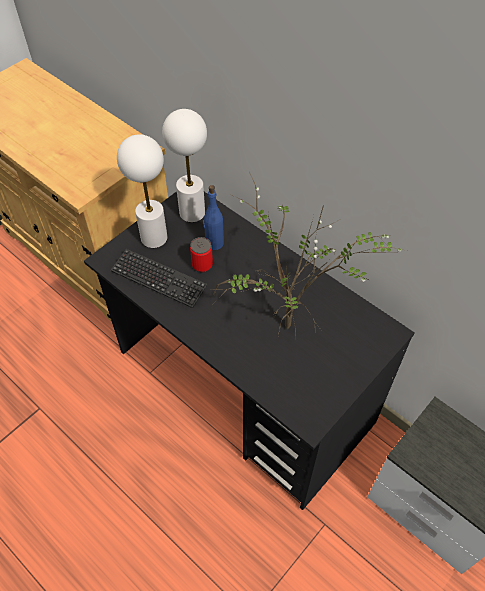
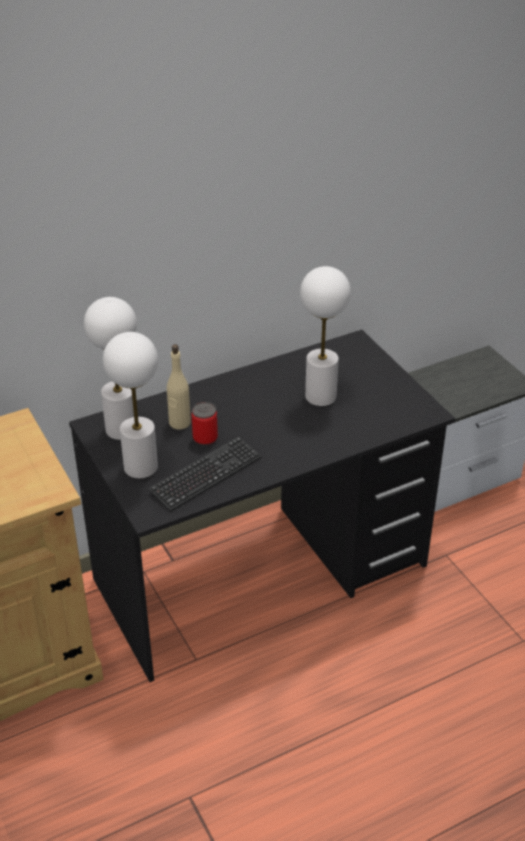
camera: 70 degrees left, 15 degrees down
(214, 243) = (179, 423): blue bottle -> beige bottle
(293, 327) = (321, 396): potted plant -> white table lamp

